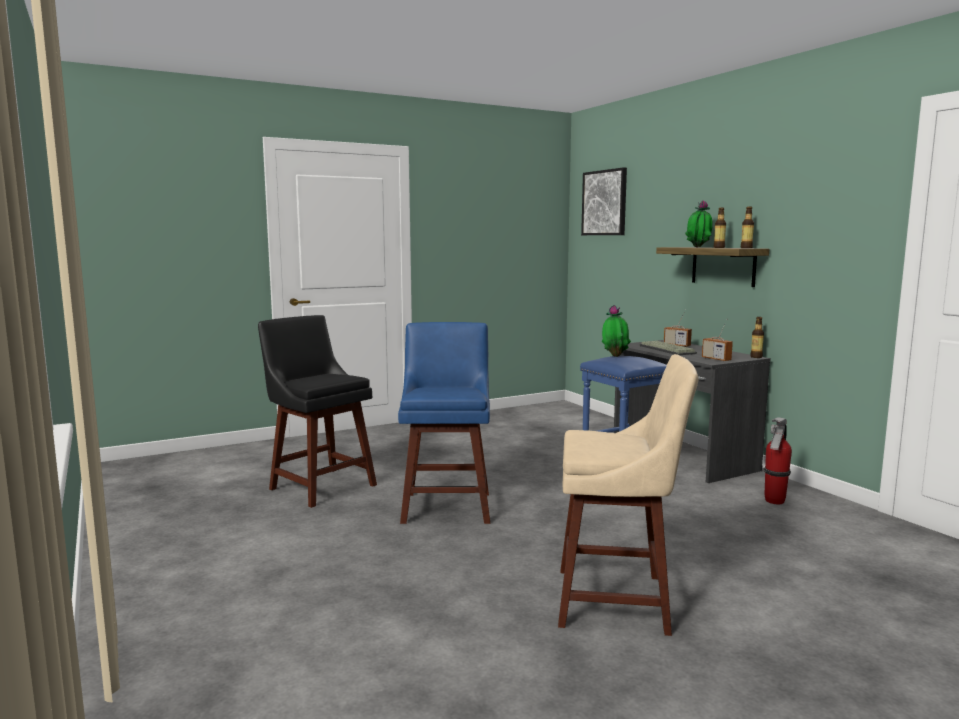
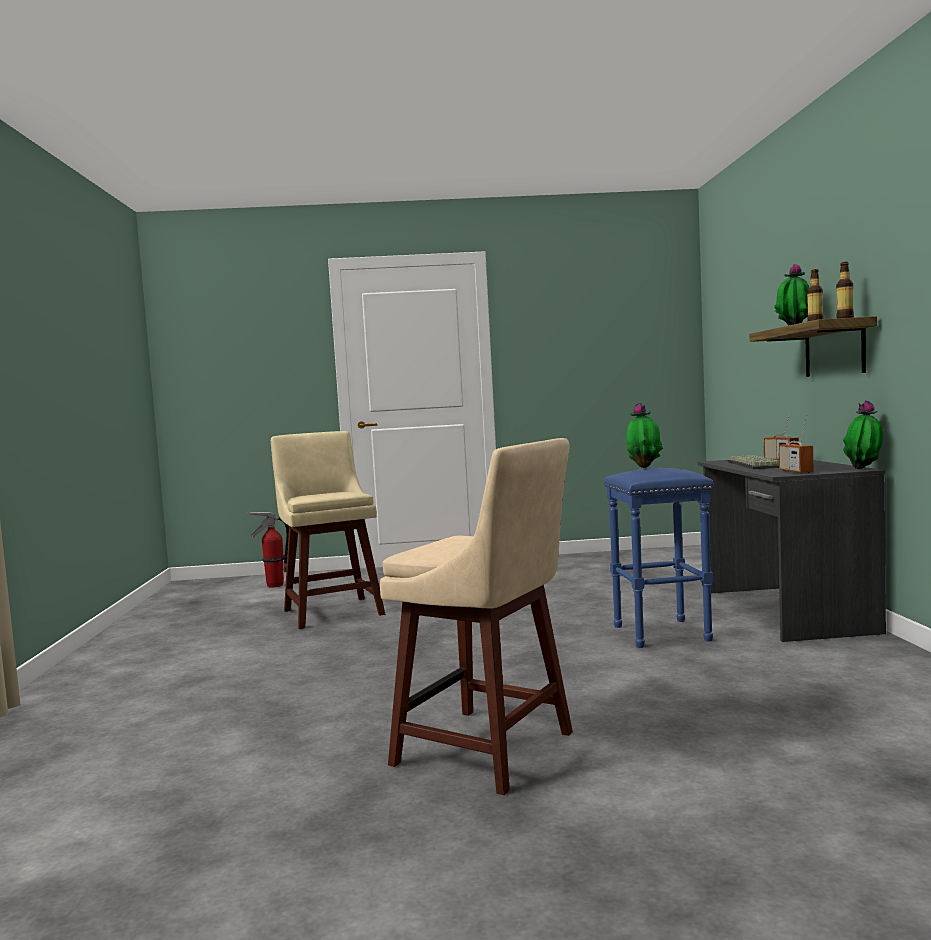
camera: 25 degrees right, 5 degrees down
(320, 485) = (332, 611): black chair -> beige chair
(447, 505) = (430, 638): blue chair -> none
(604, 203) = (728, 290): picture -> none
(756, 357) = (864, 469): bottle -> potted plant
(774, 501) = (856, 670): fire extinguisher -> fire extinguisher (274, 585)

